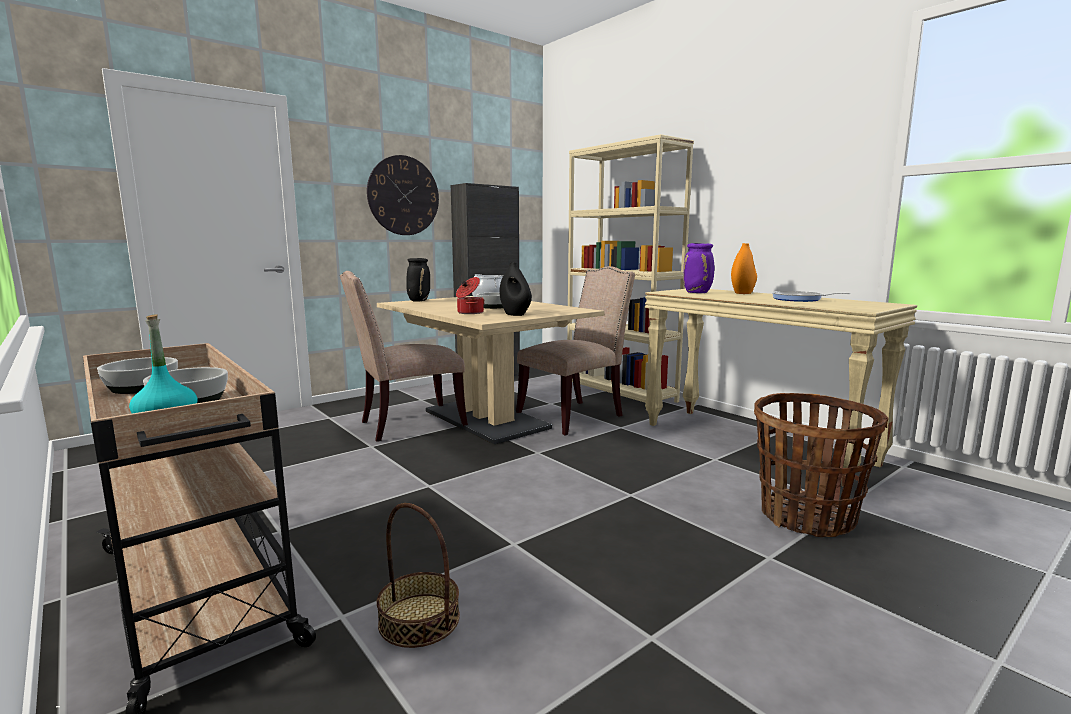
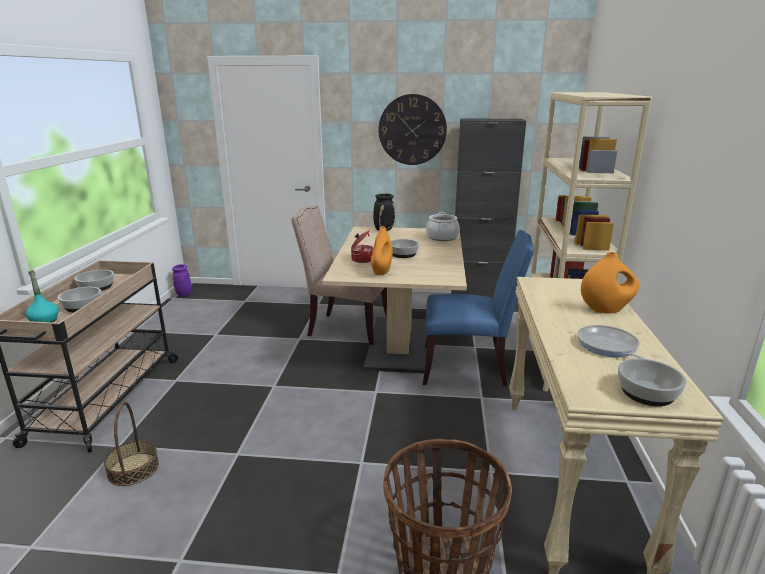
camera: 45 degrees right, 10 degrees up
(515, 314) = (381, 272): black vase -> orange vase
(574, 416) = (468, 368): beige chair -> blue chair
(698, 293) = (557, 294): purple vase -> purple vase (184, 295)
(873, 305) = (647, 393): none -> bowl

